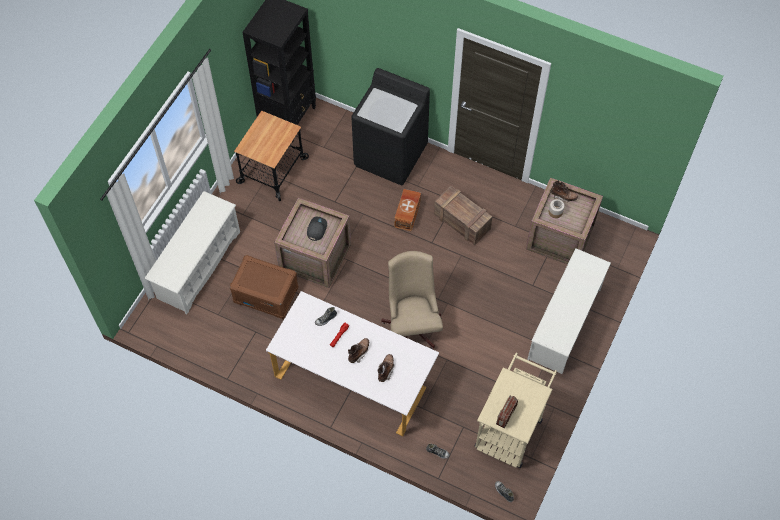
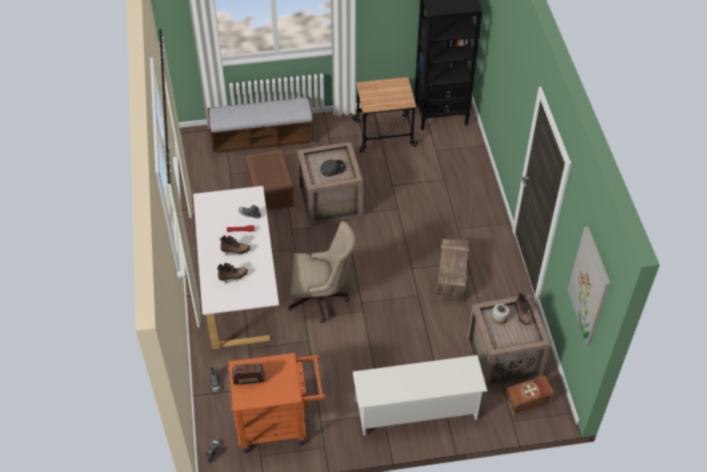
camera: 55 degrees right, 10 degrees down
(198, 265) = (262, 139): white shoe rack -> bench
(391, 156) = (469, 196): black washing machine -> none
(408, 214) = (424, 237): brown storage box -> brown storage box (528, 400)
(412, 325) = (321, 298): beige office chair -> beige office chair turned 45 degrees clockwise
(511, 427) = (278, 424): beige cart -> orange cart
(631, 132) = (589, 286): none -> picture

